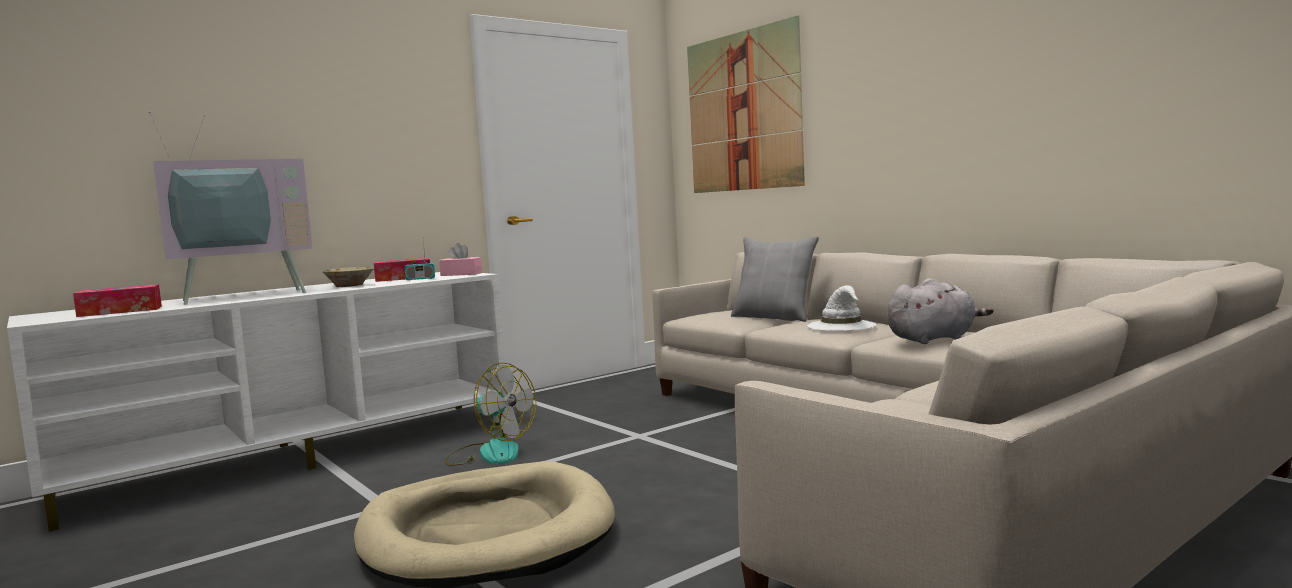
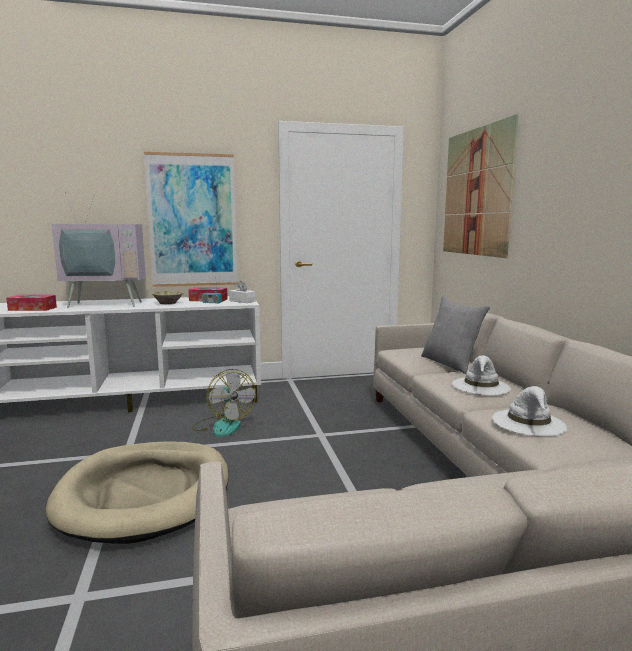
camera: 25 degrees right, 5 degrees up
(356, 159) = (193, 221): none -> picture
(461, 274) = (242, 301): pink tissue box -> white tissue box
(934, 339) = (529, 422): grey plush toy -> white hat

